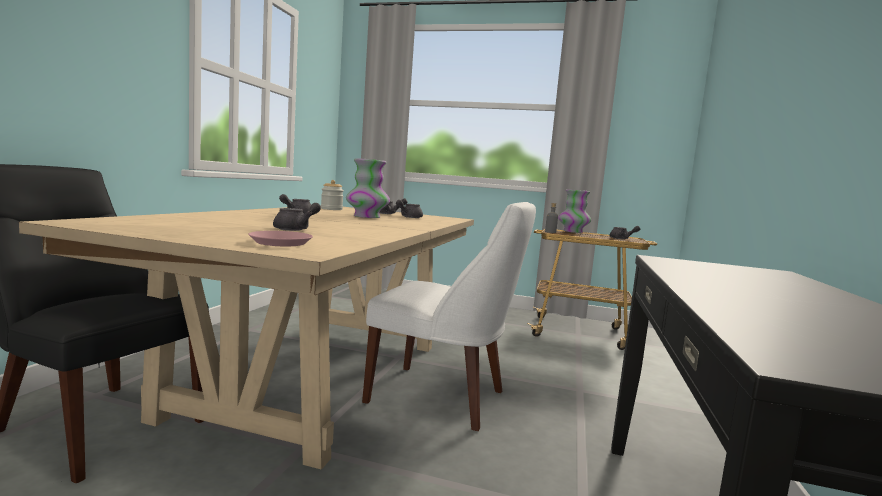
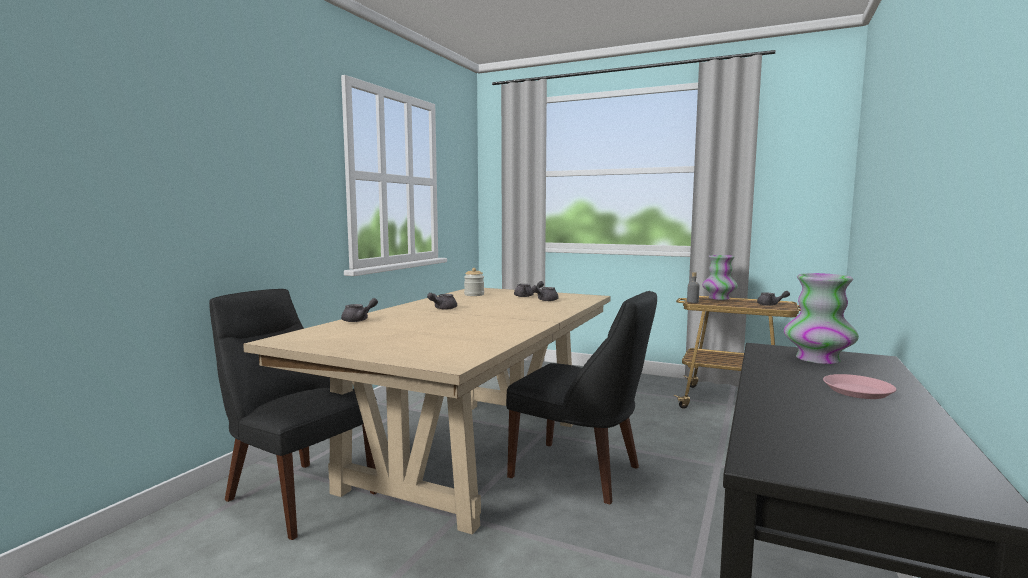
camera: 10 degrees right, 0 degrees up
(281, 243) = (431, 353): pink plate -> pink plate (858, 391)
(296, 229) = (442, 332): grey teapot -> grey teapot (359, 320)
(367, 217) = (505, 304): vase -> vase (817, 359)
(443, 398) = (580, 473): white chair -> black chair

